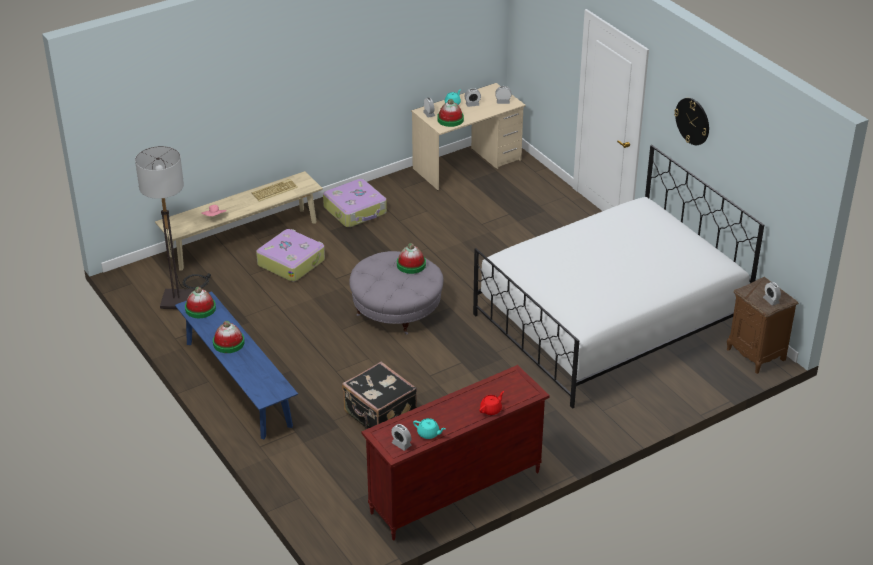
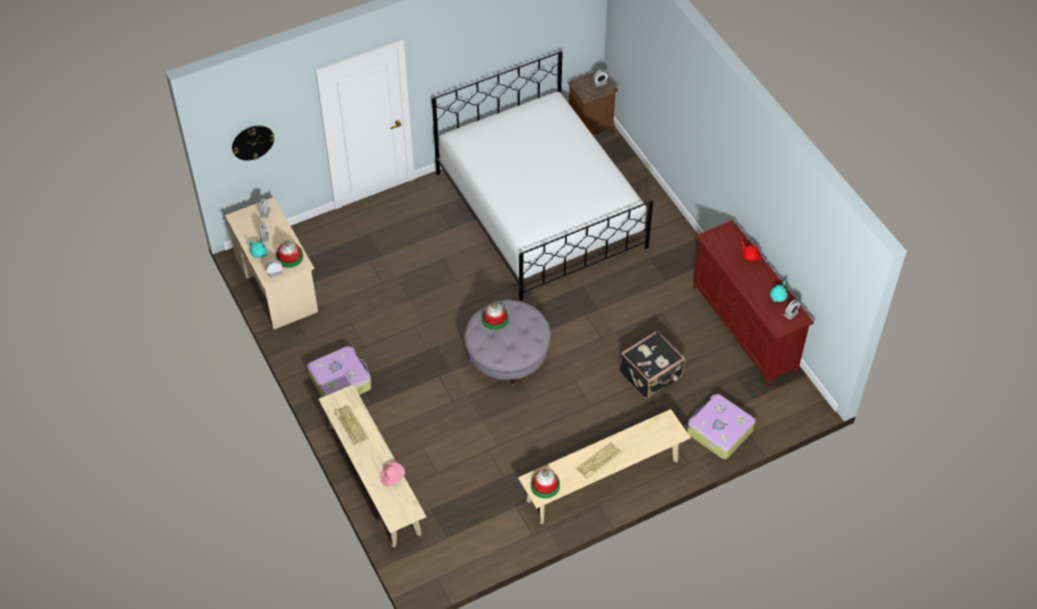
camera: 85 degrees left, 15 degrees up
(182, 295) = (464, 530): floor lamp -> none
(228, 343) = (599, 461): hat -> keyboard
(238, 383) = (603, 480): blue bench -> beige bench
(291, 262) = (421, 437): suitcase -> suitcase (719, 431)
(692, 121) = (467, 47): wall clock -> wall clock (252, 142)

